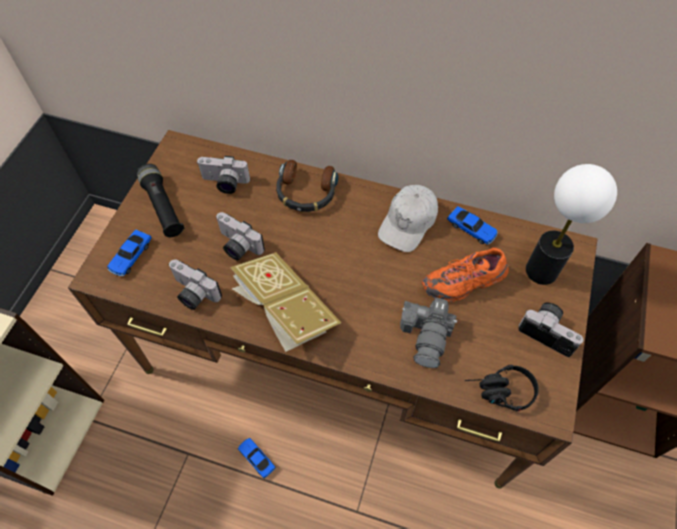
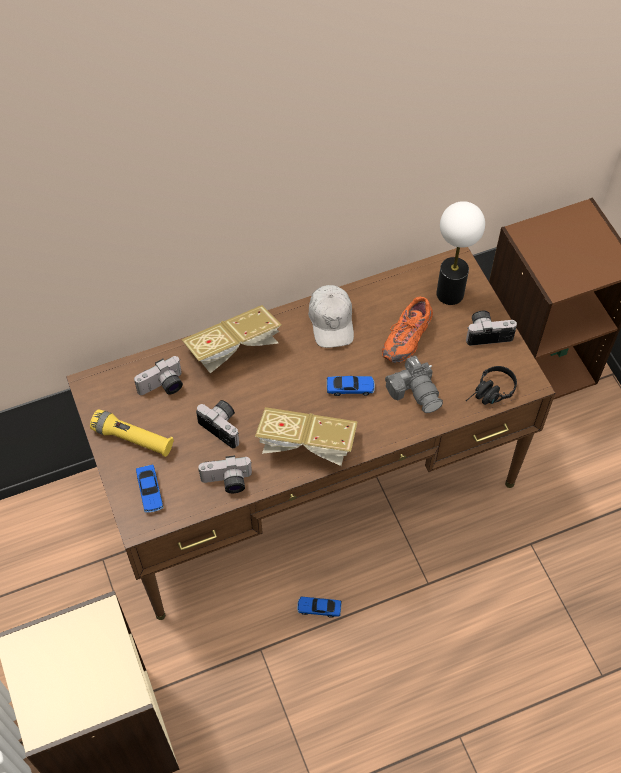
camera: 40 degrees left, 0 degrees up
(162, 207) = (133, 439): black flashlight -> yellow flashlight
(237, 246) = (223, 426): camera -> camera turned 135 degrees counterclockwise
(306, 192) = (234, 350): headphones -> book
(471, 229) = (379, 295): toy car -> toy car (350, 388)

